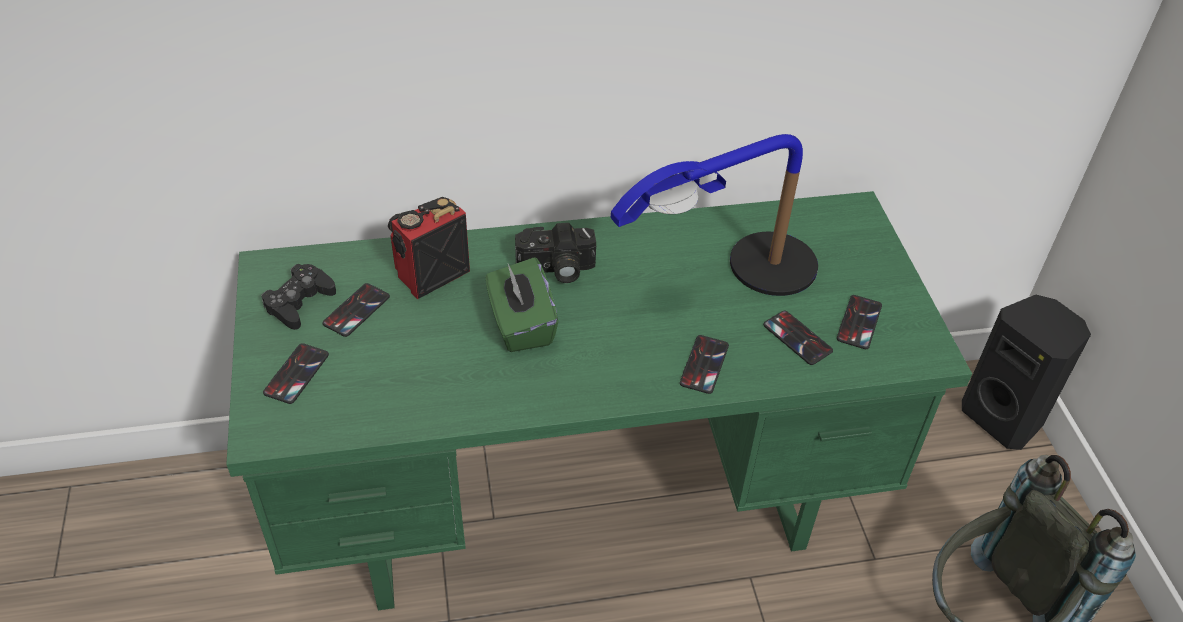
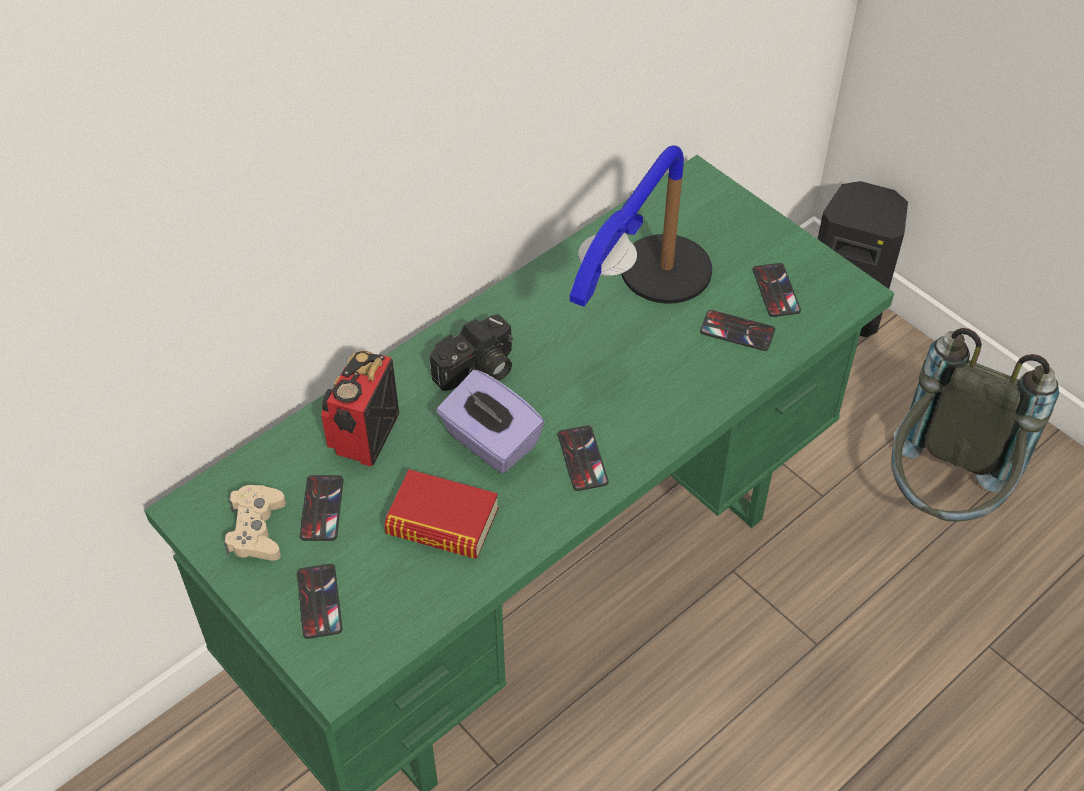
camera: 30 degrees left, 5 degrees up
(299, 302) = (257, 529): black game controller -> beige game controller
(434, 364) = (442, 522): none -> book
(521, 325) = (490, 442): green tissue box -> purple tissue box
(704, 364) = (679, 396): phone -> phone (582, 458)

